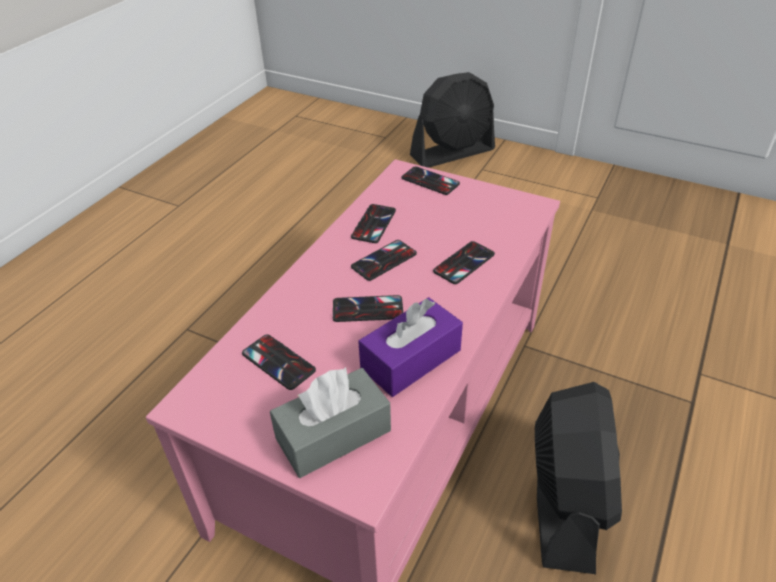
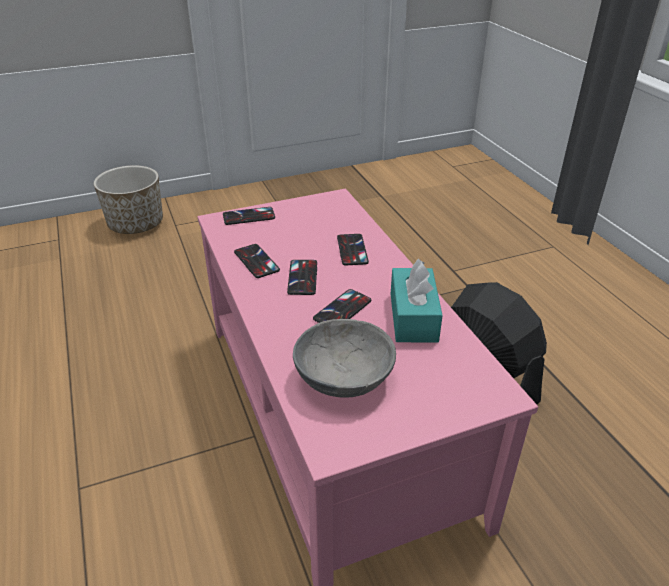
camera: 50 degrees left, 5 degrees down
(278, 362) = (343, 377): phone -> grey bowl
(333, 434) = (444, 385): grey tissue box -> none
(411, 359) = (413, 317): purple tissue box -> turquoise tissue box
(453, 153) = (136, 224): black fan -> planter

